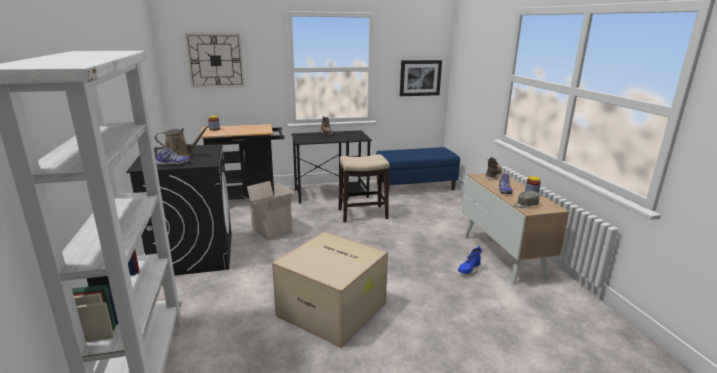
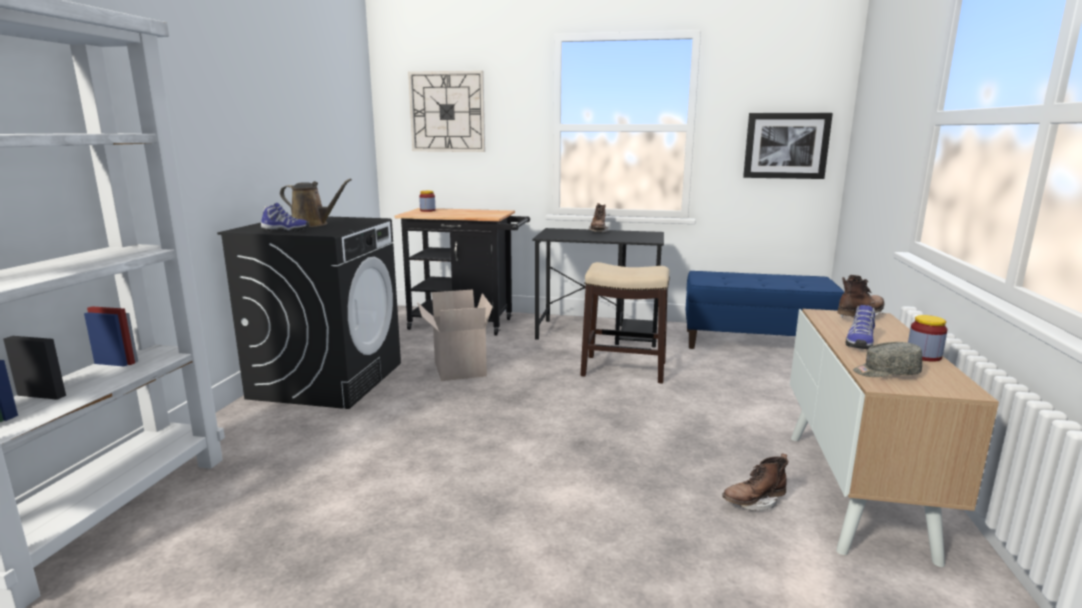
camera: 25 degrees right, 5 degrees down
(334, 309) = (440, 505): cardboard box -> none
(468, 271) = (753, 503): blue boot -> brown boot

